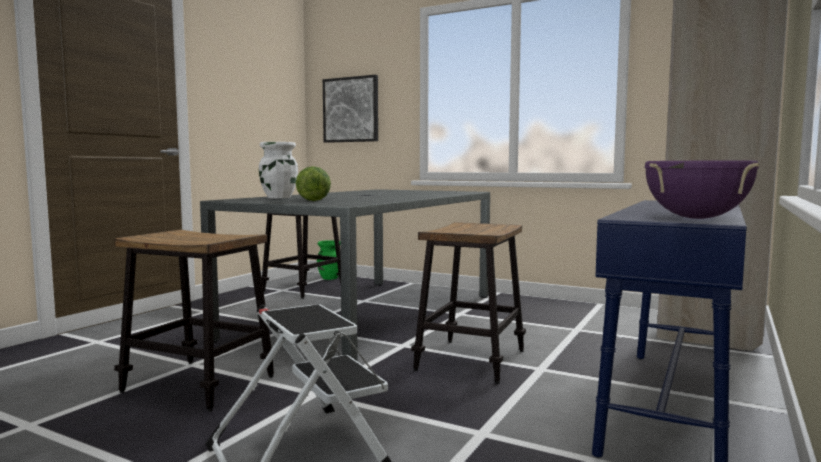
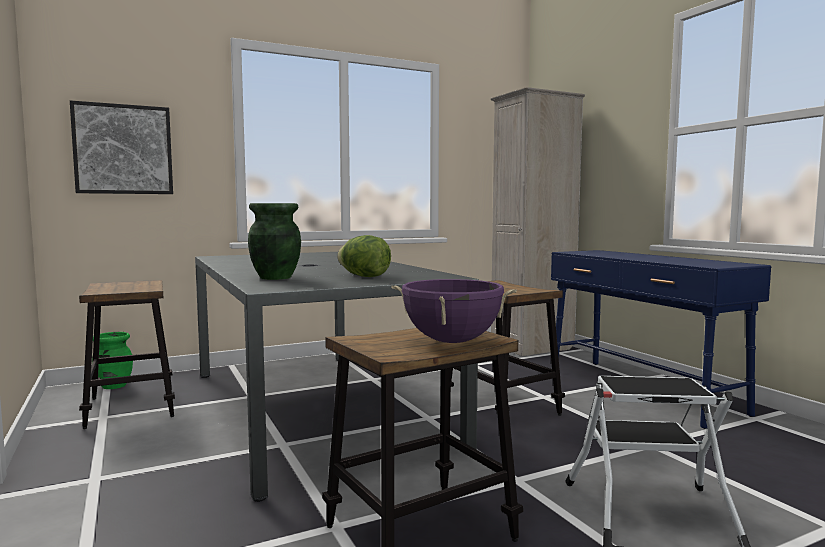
camera: 55 degrees left, 0 degrees up
(278, 197) = (275, 278): white vase -> green vase
(697, 218) = (724, 263): purple cooking pot -> purple cooking pot (452, 341)

